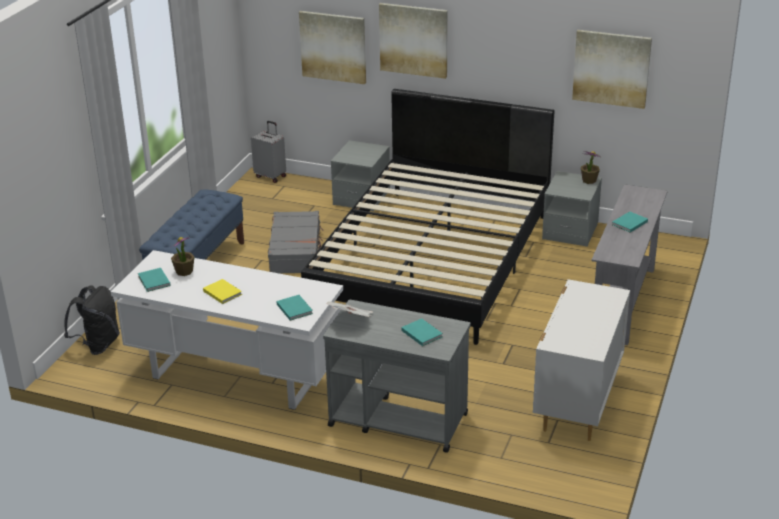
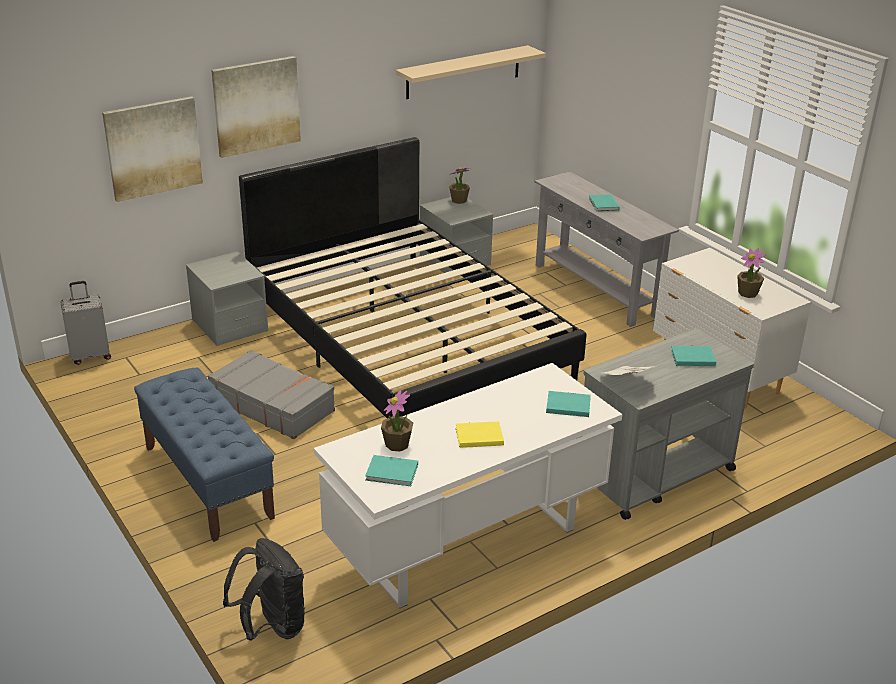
camera: 55 degrees left, 0 degrees up
(572, 329) = (748, 293): none -> potted plant
(611, 68) = (463, 72): picture -> beige shelf

